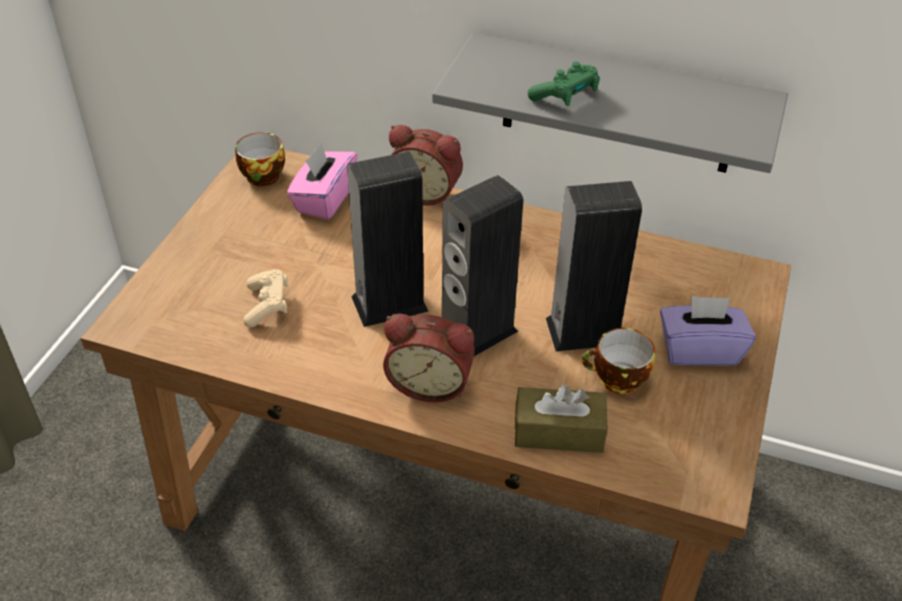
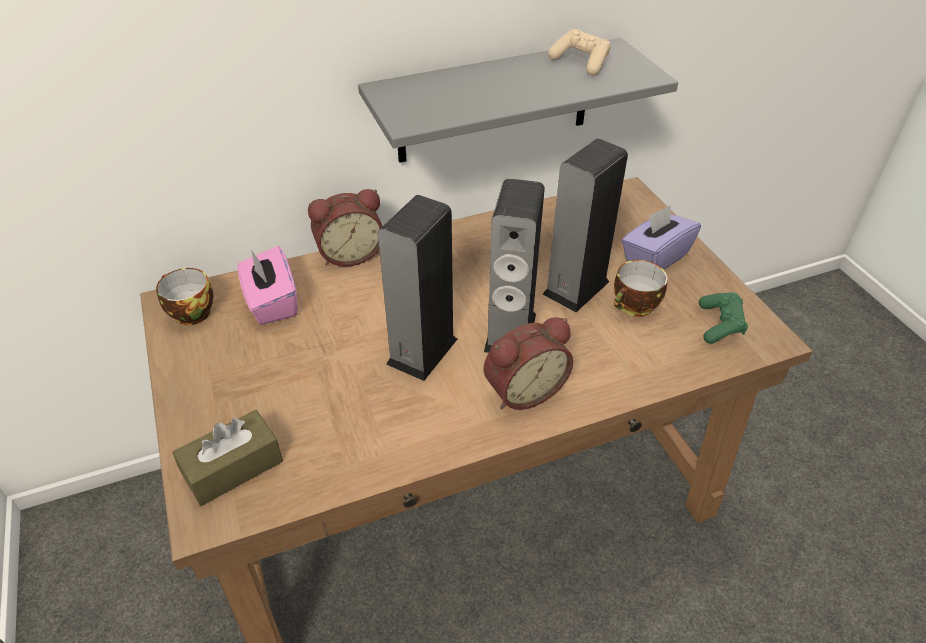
camera: 40 degrees left, 0 degrees up
(267, 305) = (324, 414): beige game controller -> beige game controller (581, 62)
(558, 432) = (644, 365): brown tissue box -> brown tissue box (233, 467)
(565, 96) = (492, 97): green game controller -> green game controller (720, 325)

